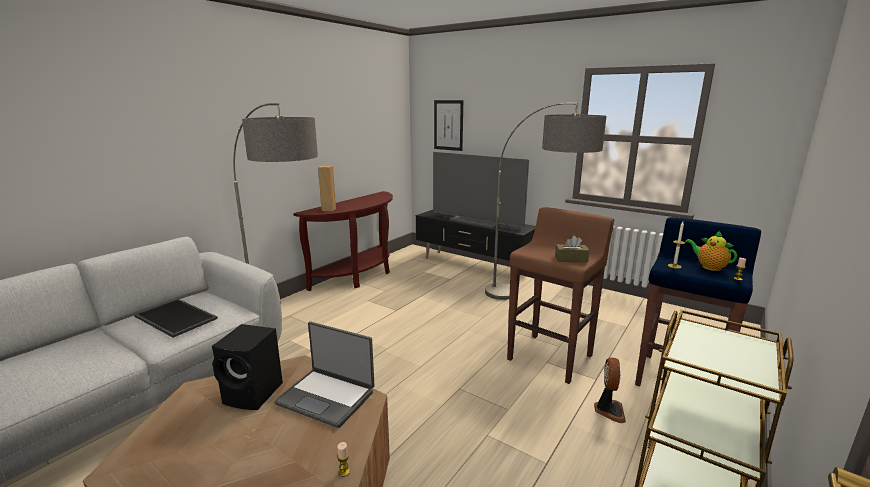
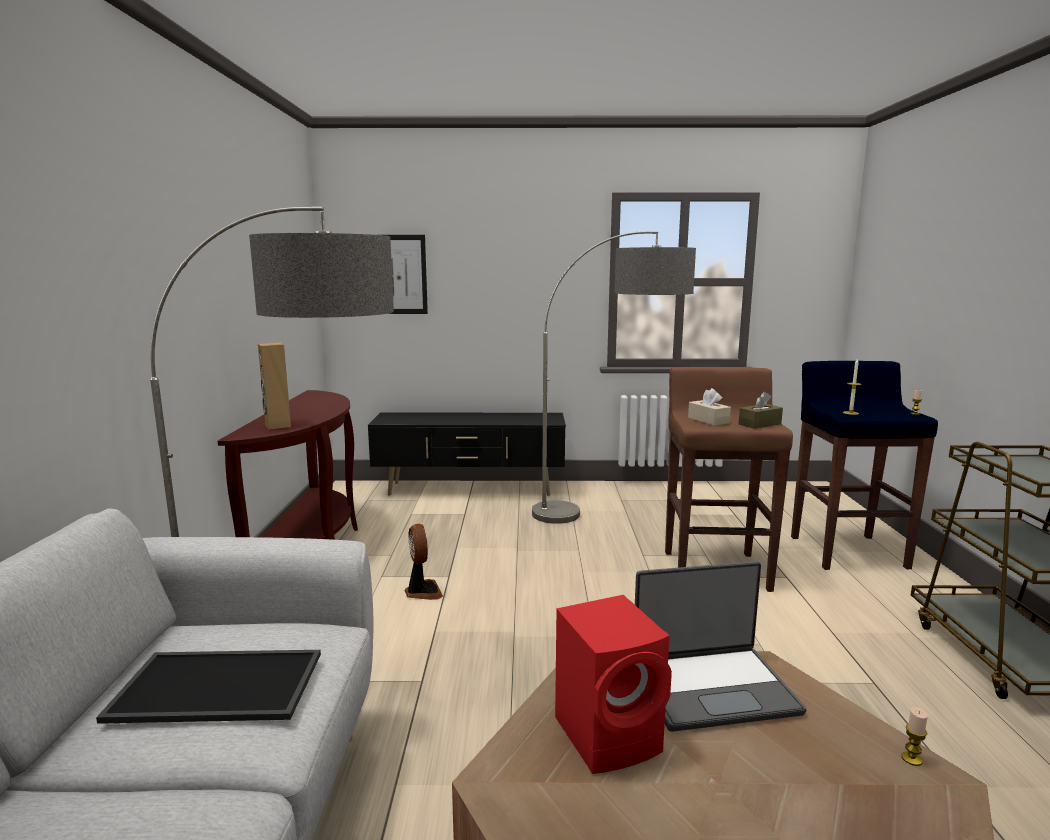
camera: 35 degrees left, 5 degrees down
(254, 394) = (611, 735): black speaker -> red speaker
(477, 221) = (475, 418): television -> none
(540, 249) = (708, 420): none -> beige tissue box
(608, 410) = (841, 604): fan -> fan (422, 591)
(709, 267) = (874, 408): teapot -> none

